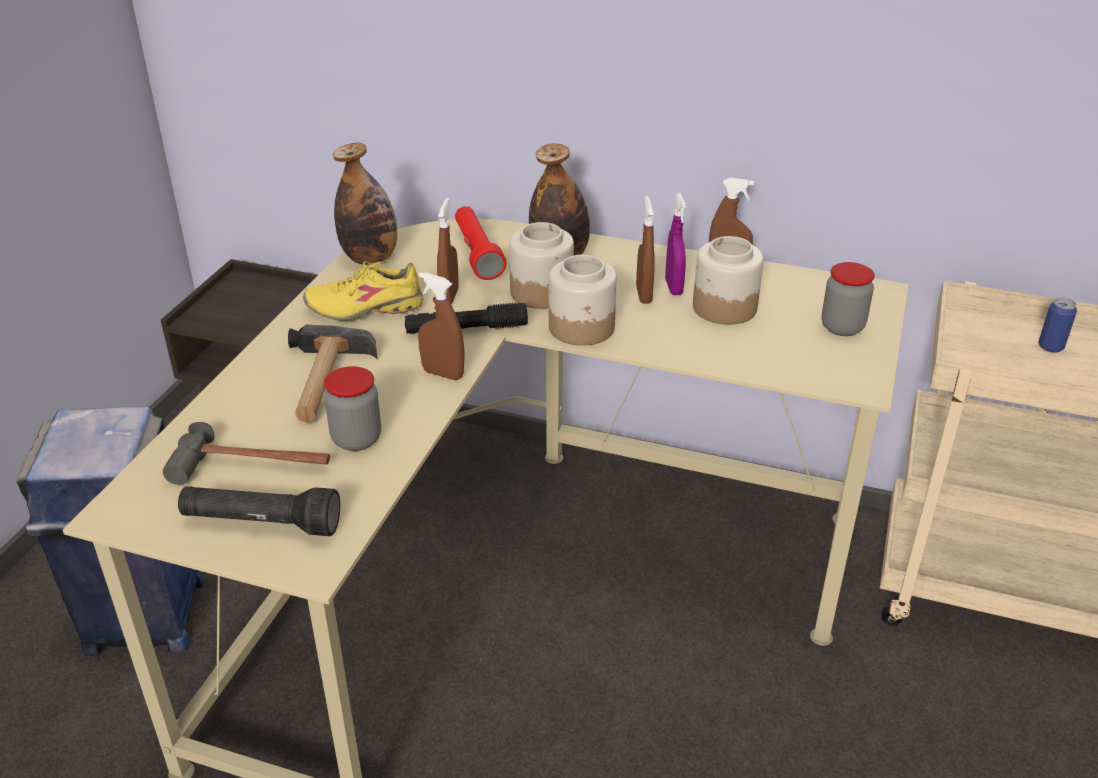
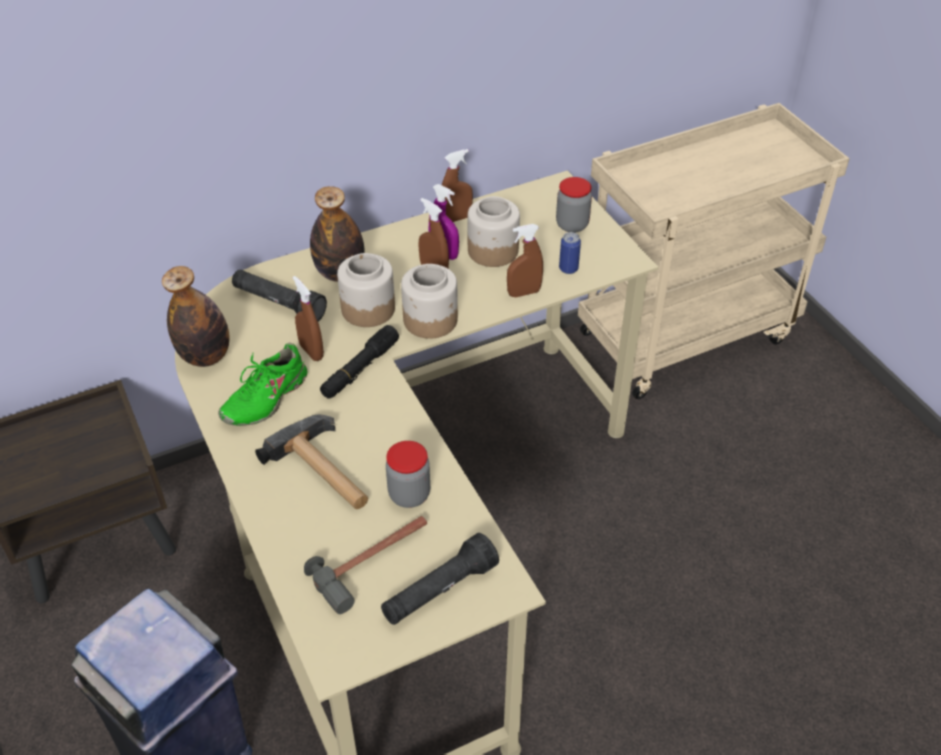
camera: 45 degrees left, 10 degrees up
(365, 307) = (265, 398): yellow shoe -> green shoe
(443, 374) = (393, 411): brown spray bottle -> brown spray bottle (524, 293)
(477, 253) = (279, 304): red flashlight -> black flashlight
(1050, 347) = (678, 173): can -> can (568, 269)

